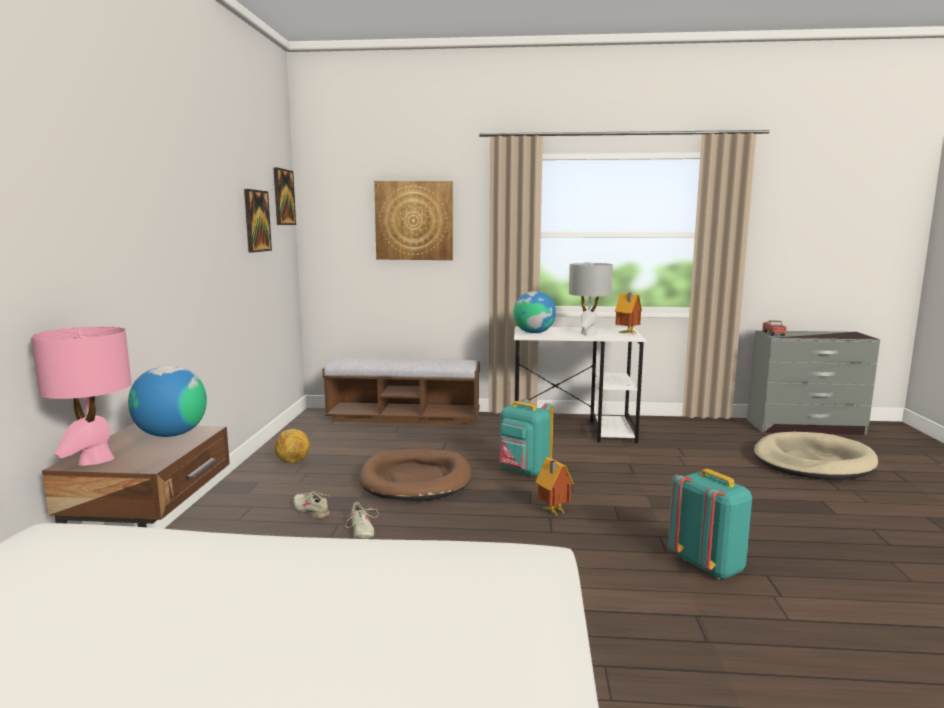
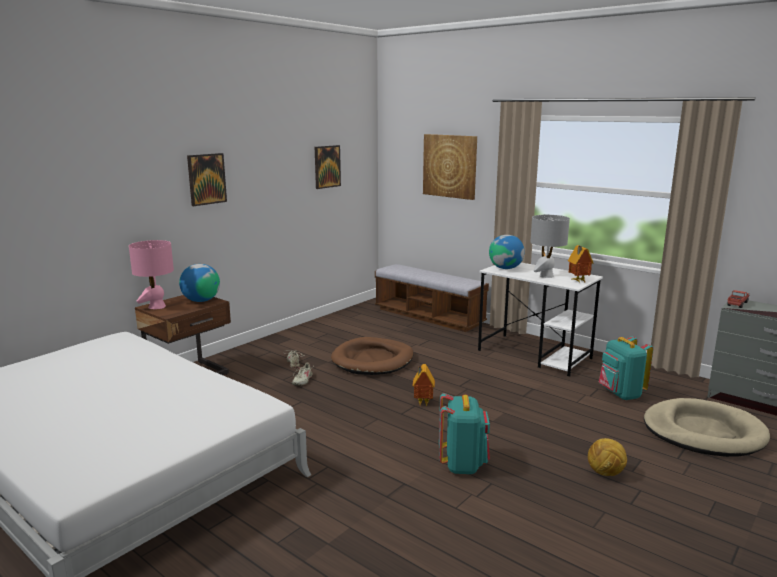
camera: 35 degrees right, 5 degrees up
(283, 197) = (361, 146): picture -> picture (206, 179)
(293, 462) = (323, 331): football -> football (605, 473)
(524, 471) = (447, 373): turquoise backpack -> turquoise backpack (620, 394)

